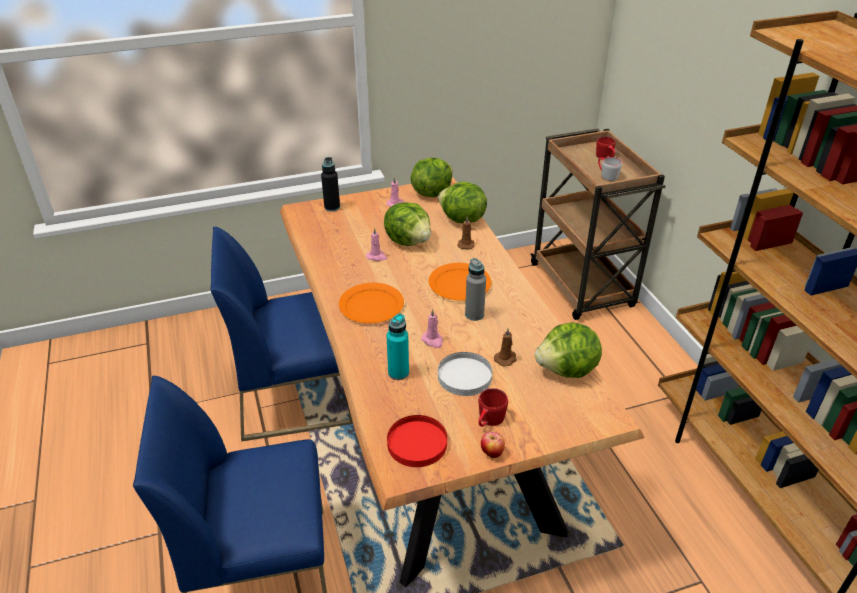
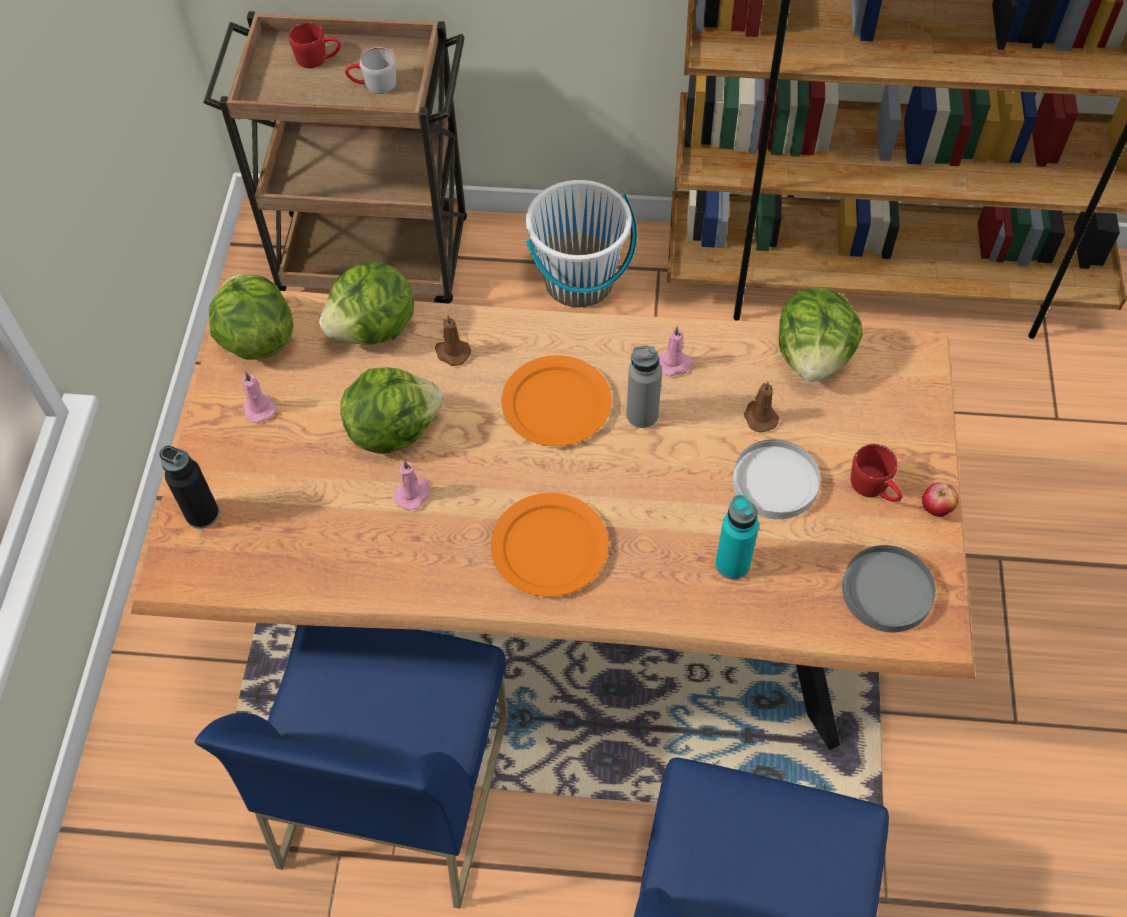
camera: 65 degrees left, 20 degrees up
(417, 443) = (886, 590): red plate -> grey plate
(433, 340) = (678, 492): pink candle -> pink candle (675, 364)
(638, 364) = (579, 282): none -> white bucket

